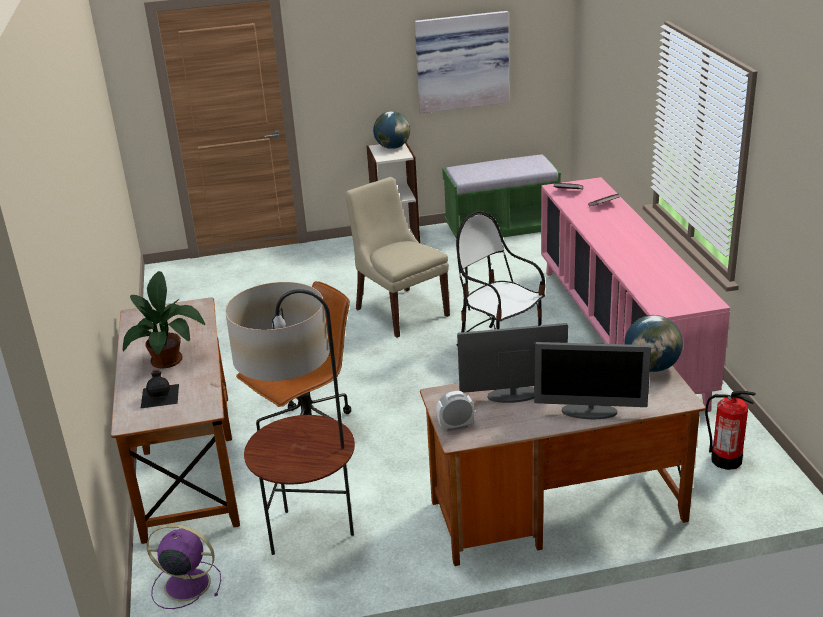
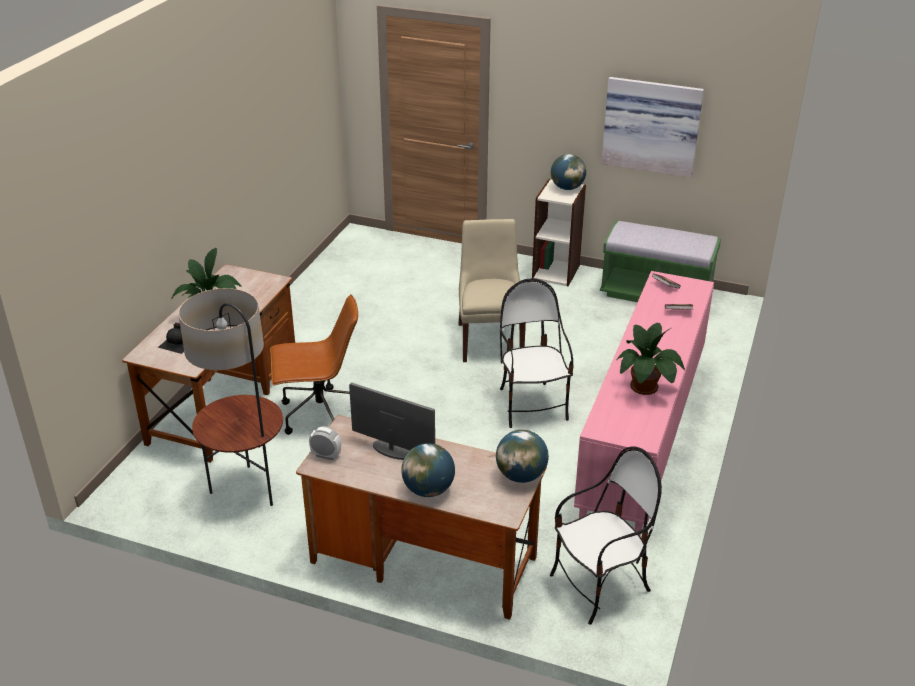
camera: 30 degrees right, 5 degrees up
(185, 584) = (142, 487): purple fan -> none
(589, 411) = (428, 489): monitor -> globe
(655, 266) = (645, 388): none -> potted plant
(725, 460) = (600, 586): fire extinguisher -> chair

